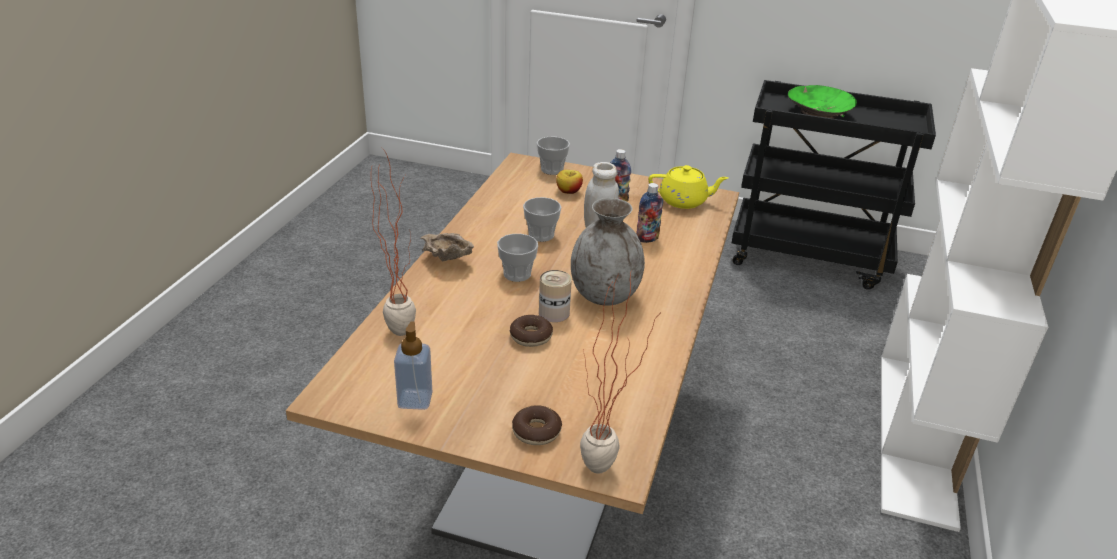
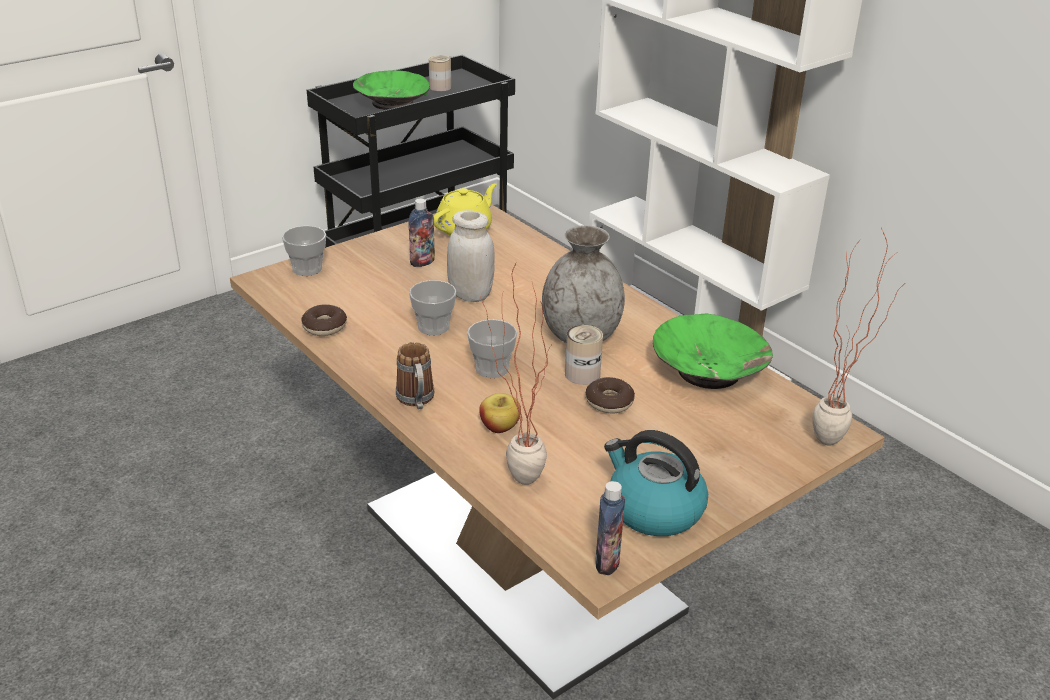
camera: 55 degrees left, 0 degrees up
(415, 400) = (653, 509): soap dispenser -> kettle
(447, 260) = (416, 401): beige bowl -> mug
(536, 431) = (756, 454): donut -> donut (324, 327)
(568, 191) = (366, 278): apple -> apple (499, 427)
(629, 371) = (709, 371): none -> green bowl
(647, 239) = (509, 275): bottle -> bottle (607, 562)
(877, 120) = (440, 87): none -> can

